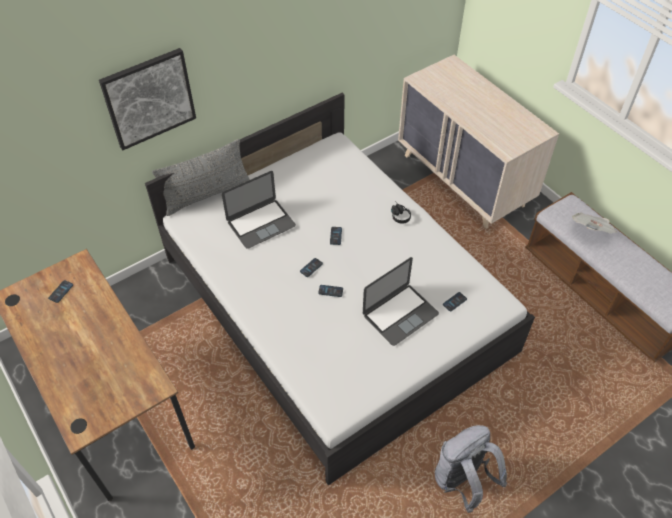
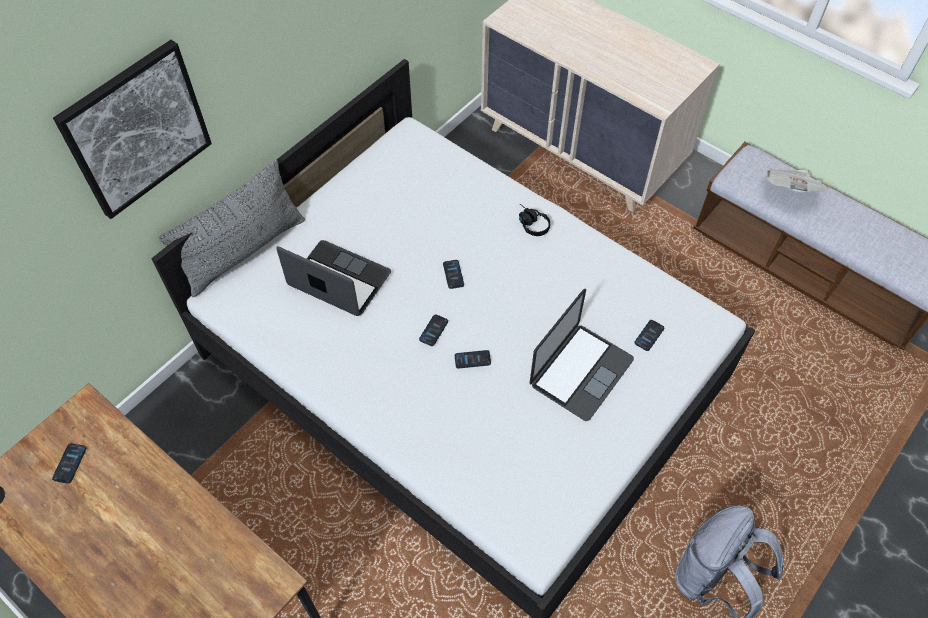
camera: 15 degrees left, 5 degrees up
(261, 223) = (339, 279): laptop -> laptop turned 105 degrees counterclockwise

